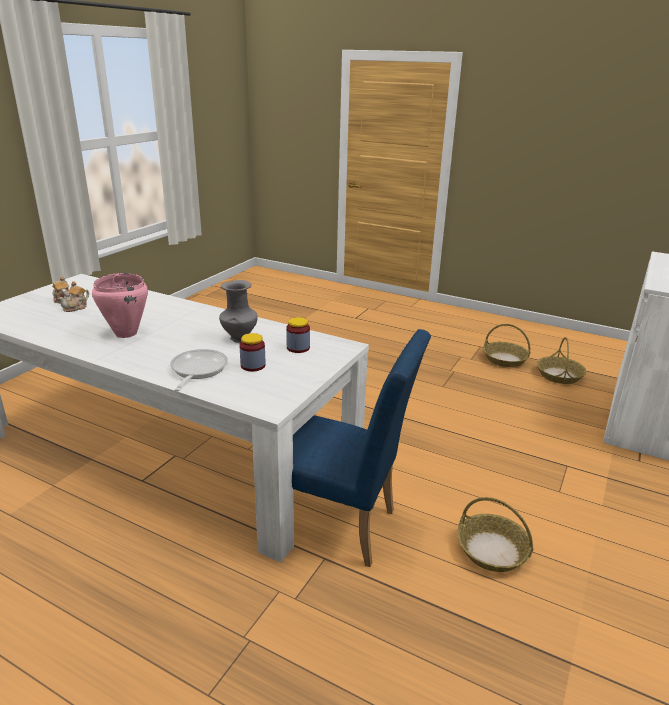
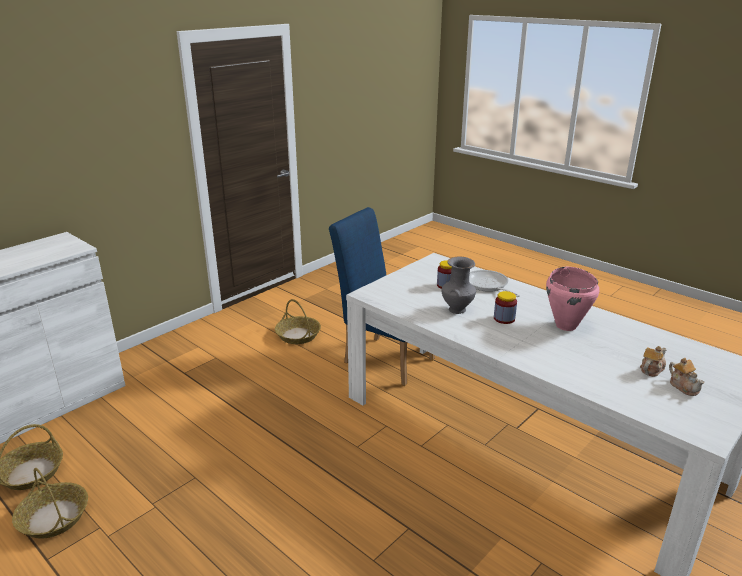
camera: 165 degrees left, 0 degrees up
(197, 371) = (488, 285): frying pan -> frying pan turned 135 degrees clockwise
(298, 348) = (407, 296): jar -> jar (504, 319)

